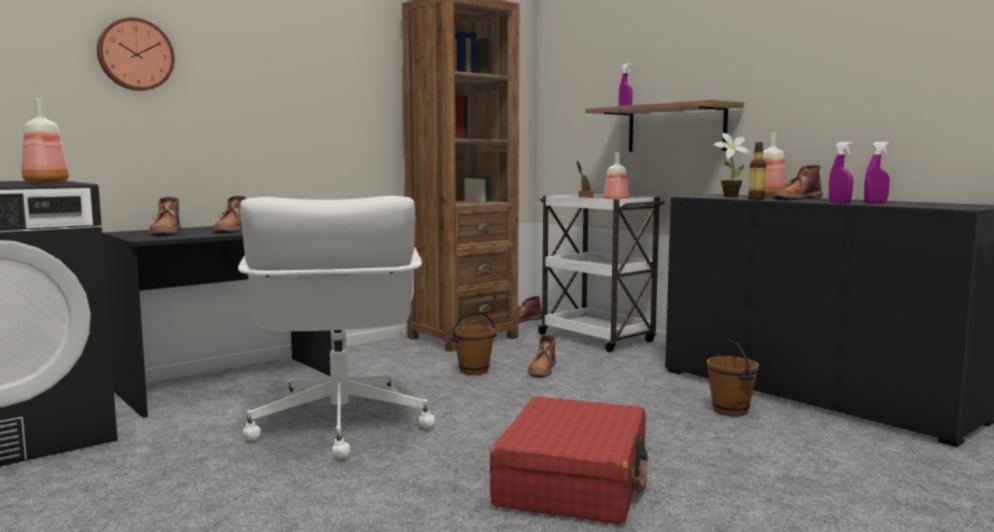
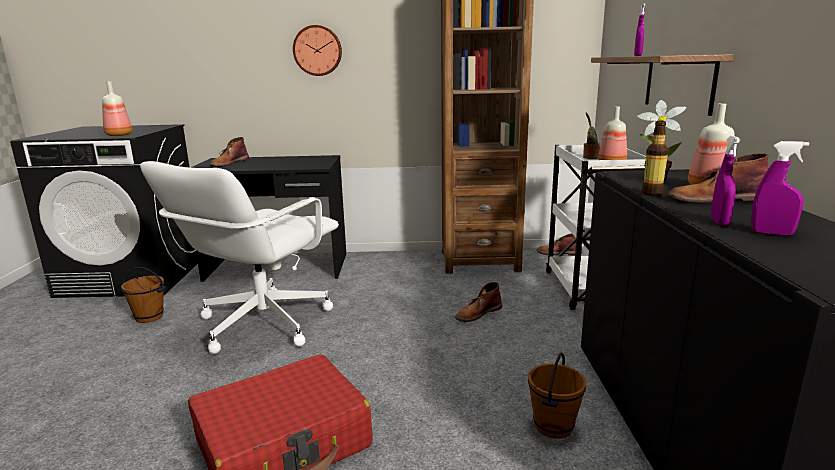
camera: 40 degrees right, 10 degrees up
(135, 55) = (226, 36): wall clock -> wall clock (317, 50)
(231, 230) = (266, 164): brown boot -> none
(473, 371) = (426, 298): brown bucket -> brown bucket (149, 317)

